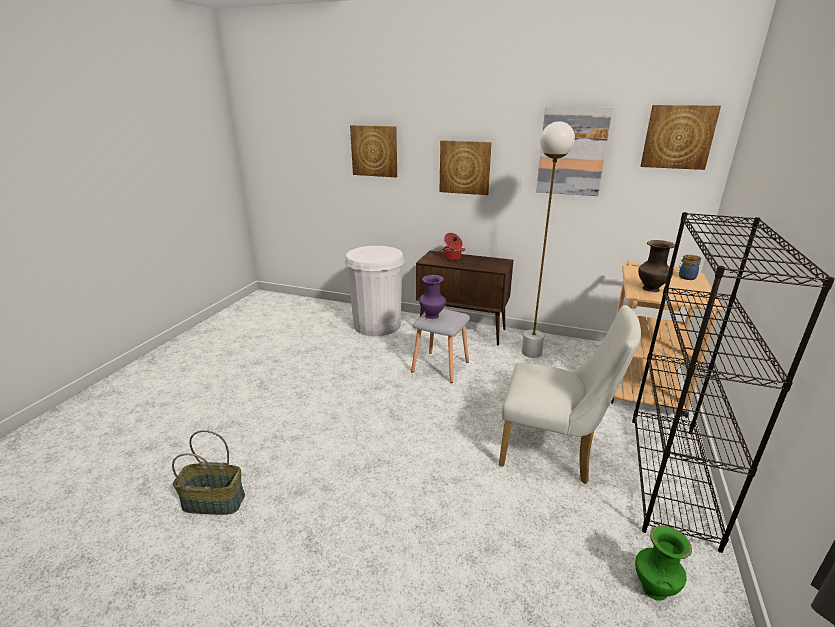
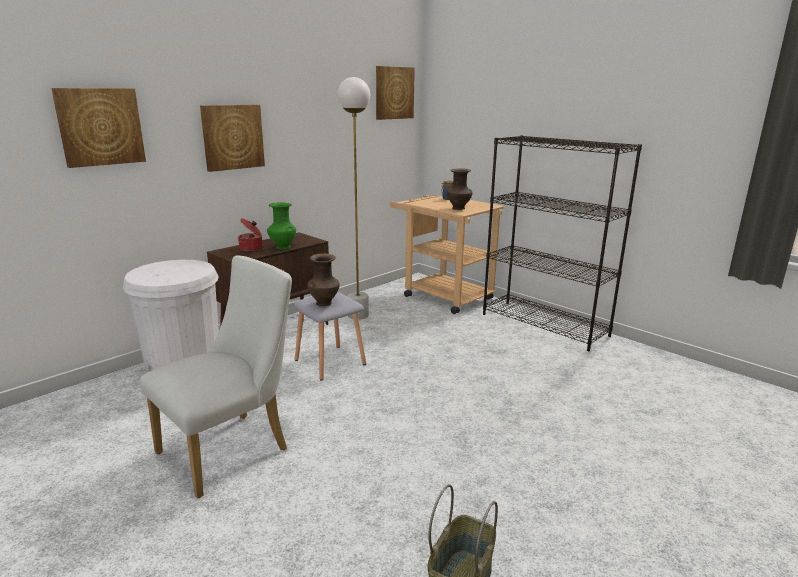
camera: 65 degrees left, 5 degrees down
(432, 316) = (324, 303): purple vase -> brown vase
(554, 452) = (499, 352): white chair -> white chair (232, 448)
(572, 151) = (329, 110): picture -> none
(653, 588) = (633, 364): green vase -> green vase (282, 247)

